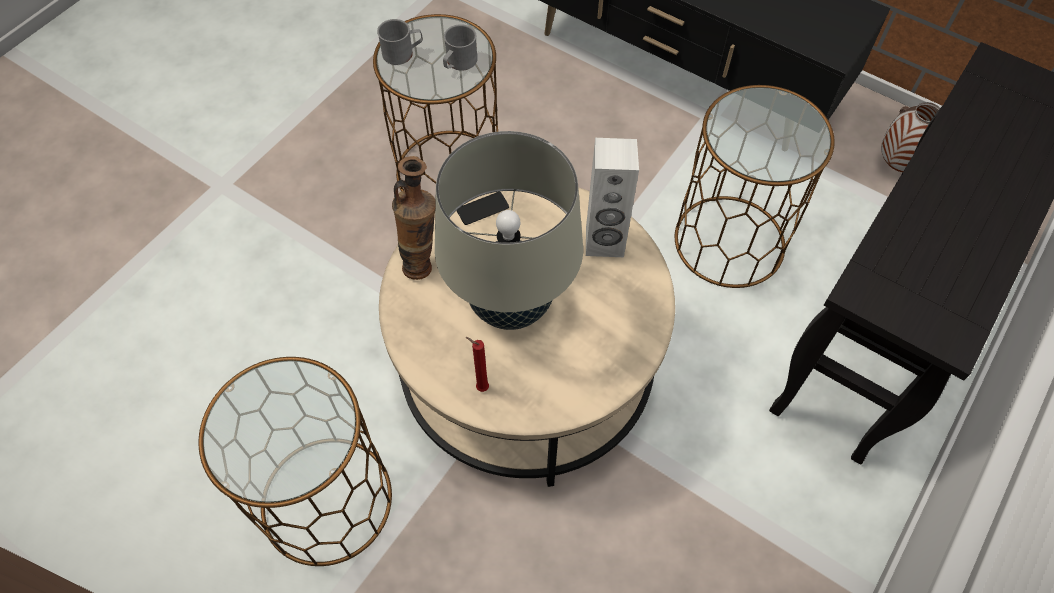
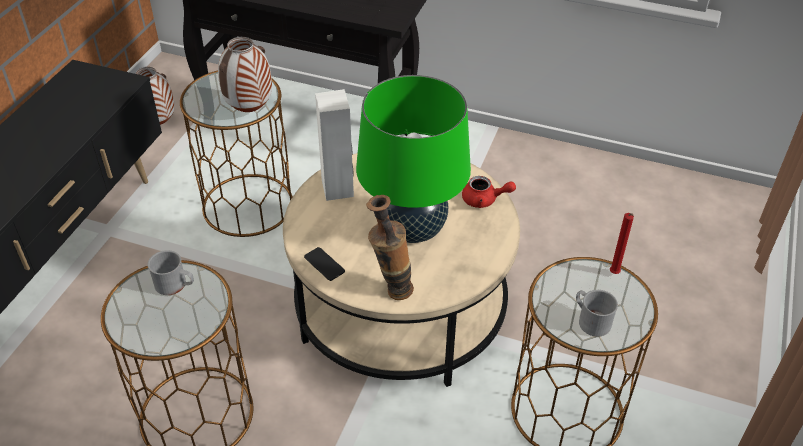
camera: 105 degrees left, 15 degrees down
(403, 53) = (164, 332): grey mug -> grey mug (590, 320)
(480, 387) = (488, 231): red candle -> red candle (614, 274)
(510, 303) = (412, 229): beige table lamp -> green table lamp
(539, 400) = (484, 200): none -> red teapot
(733, 147) = (249, 111): none -> vase

